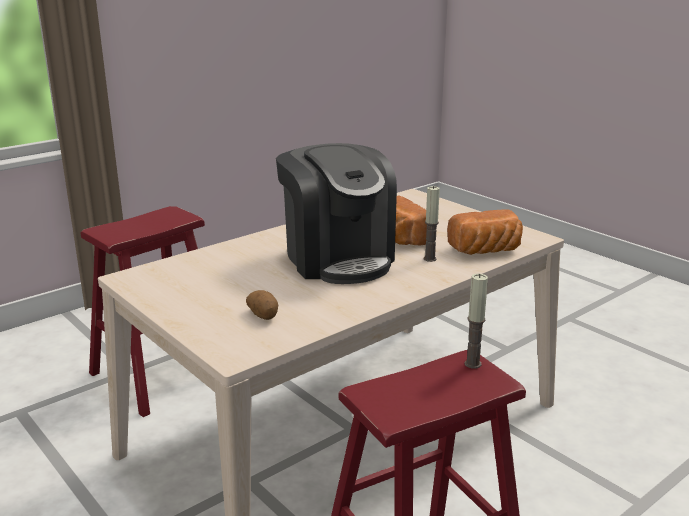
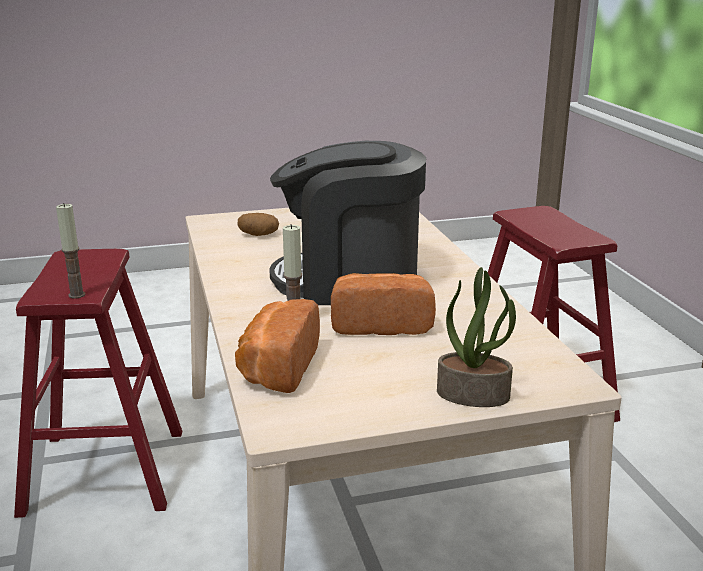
camera: 115 degrees right, 0 degrees up
(449, 209) = (474, 394): none -> potted plant

